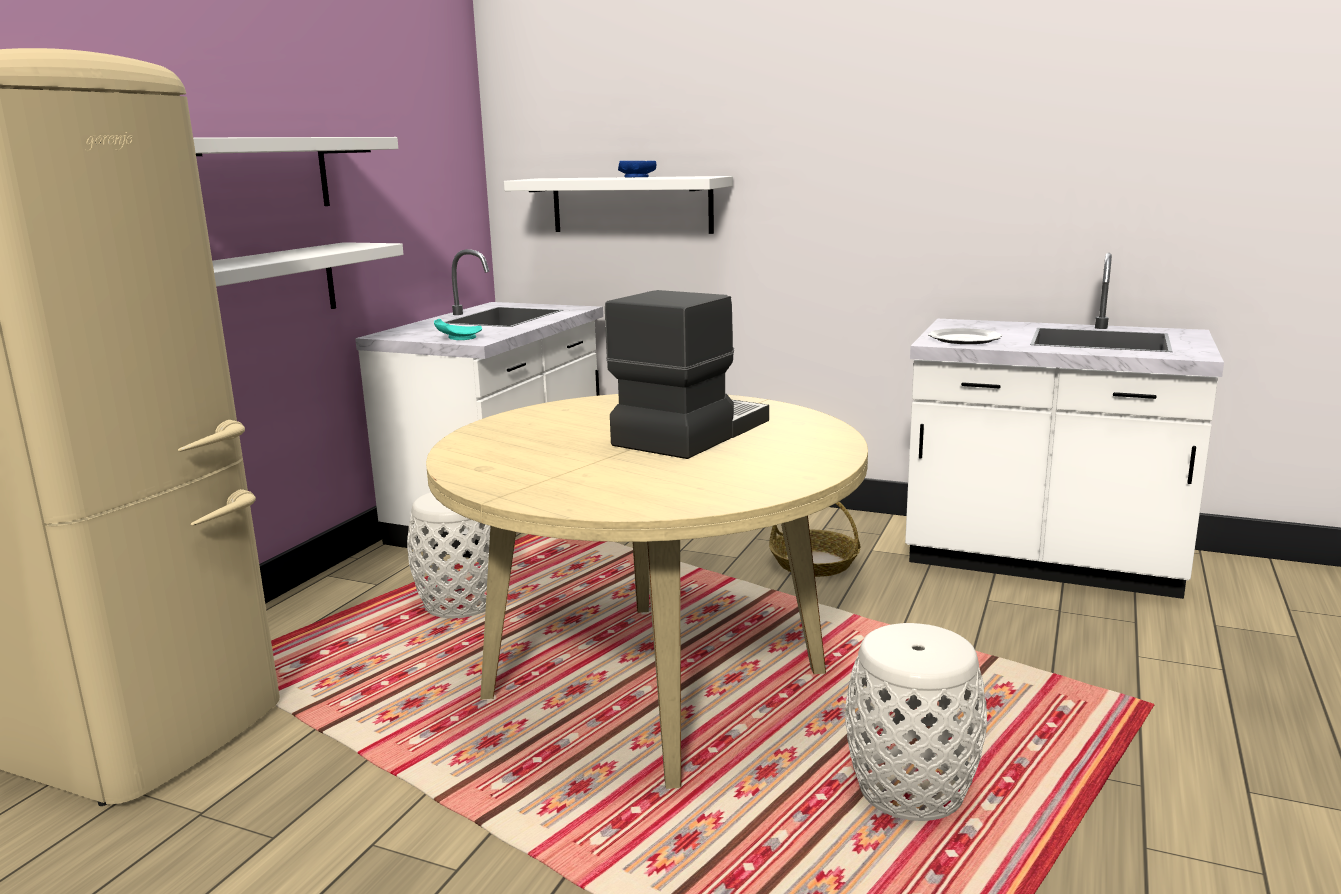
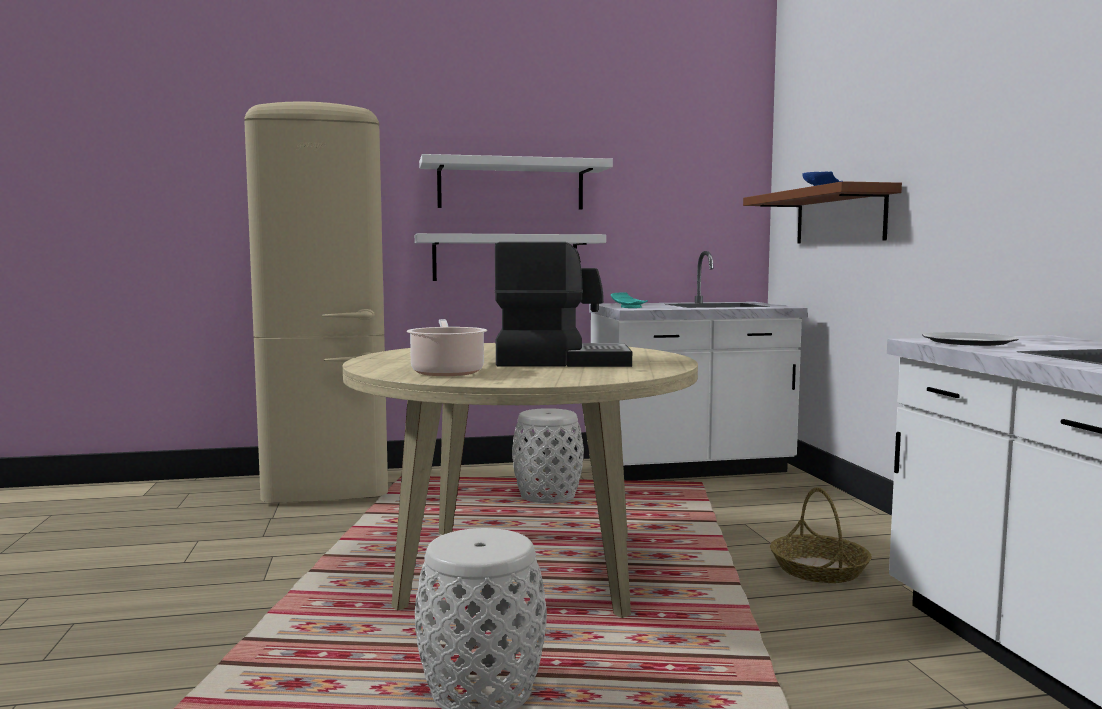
camera: 55 degrees right, 10 degrees down
(631, 205) = (839, 216): white shelf -> brown shelf
(697, 482) = (447, 372): none -> cooking pot

